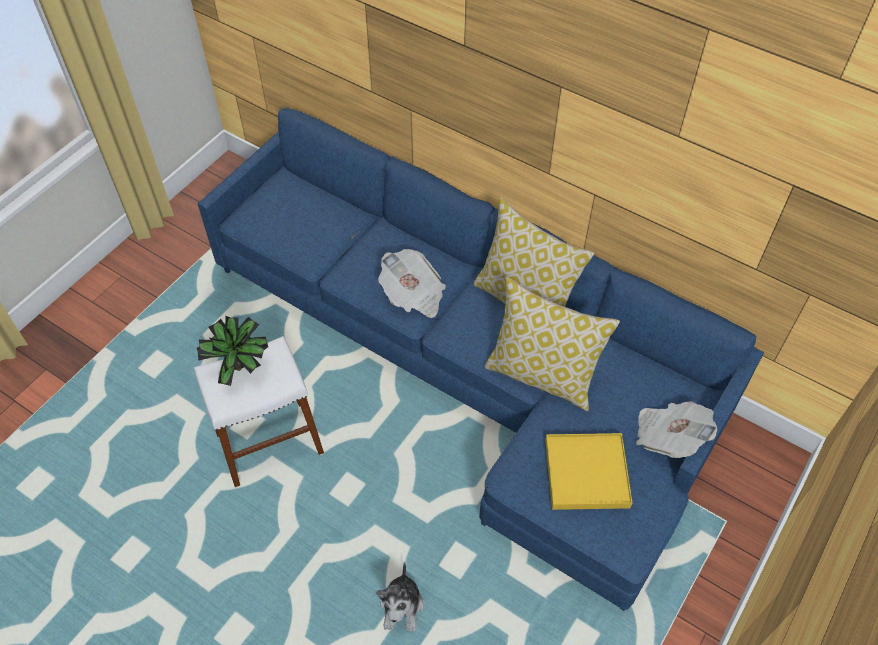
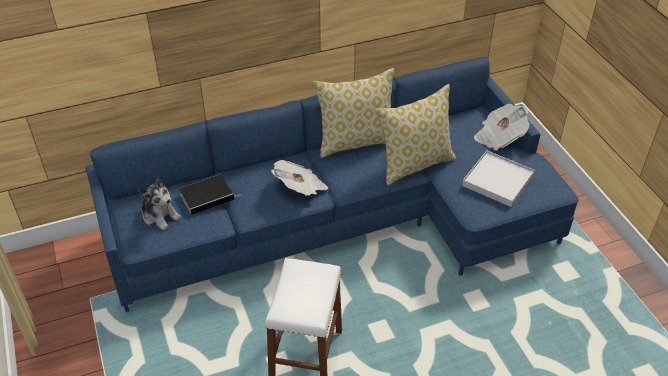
camera: 55 degrees left, 10 degrees down
(242, 371) = (296, 292): potted plant -> none
(340, 230) = (208, 196): none -> book
(402, 606) = (488, 346): plush toy -> plush toy (160, 215)
(586, 473) = (497, 180): yellow tray -> white tray

